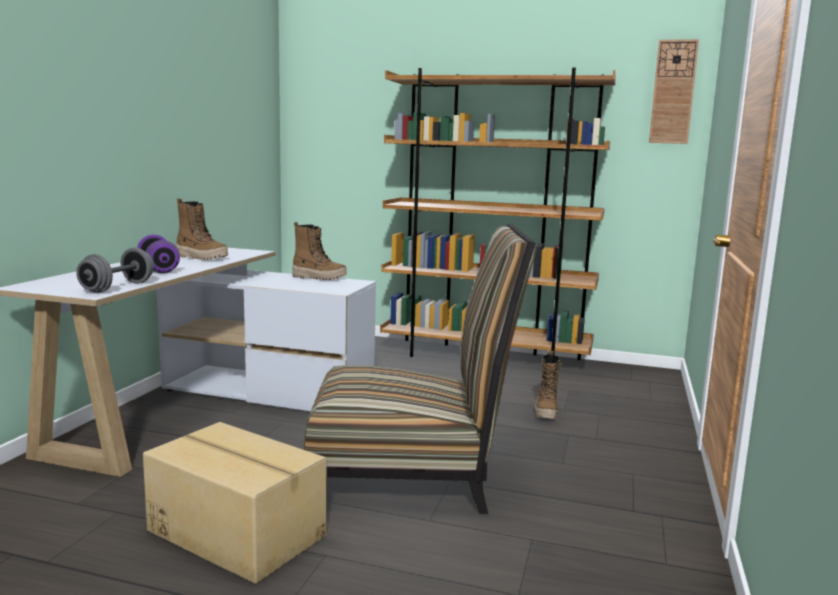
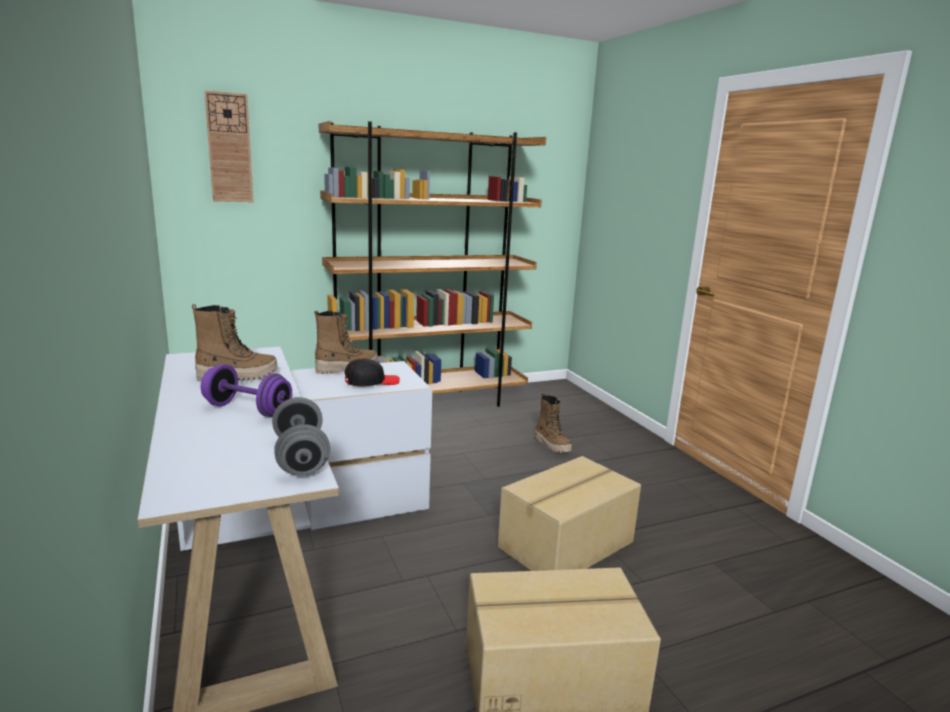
camera: 40 degrees left, 5 degrees up
(314, 285) = (371, 382): none -> black cap
(412, 475) = (567, 545): chair -> cardboard box
(673, 92) = (561, 154): wall clock -> wall clock (229, 148)

